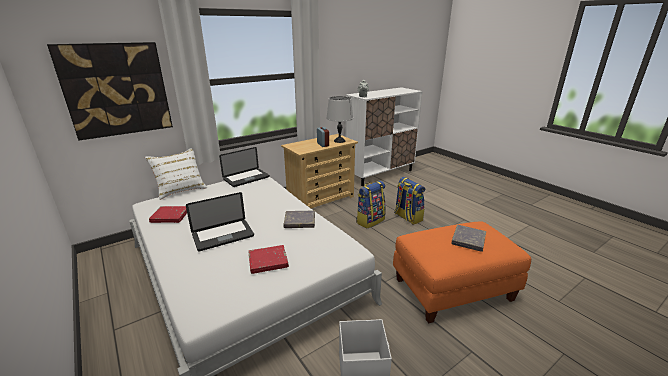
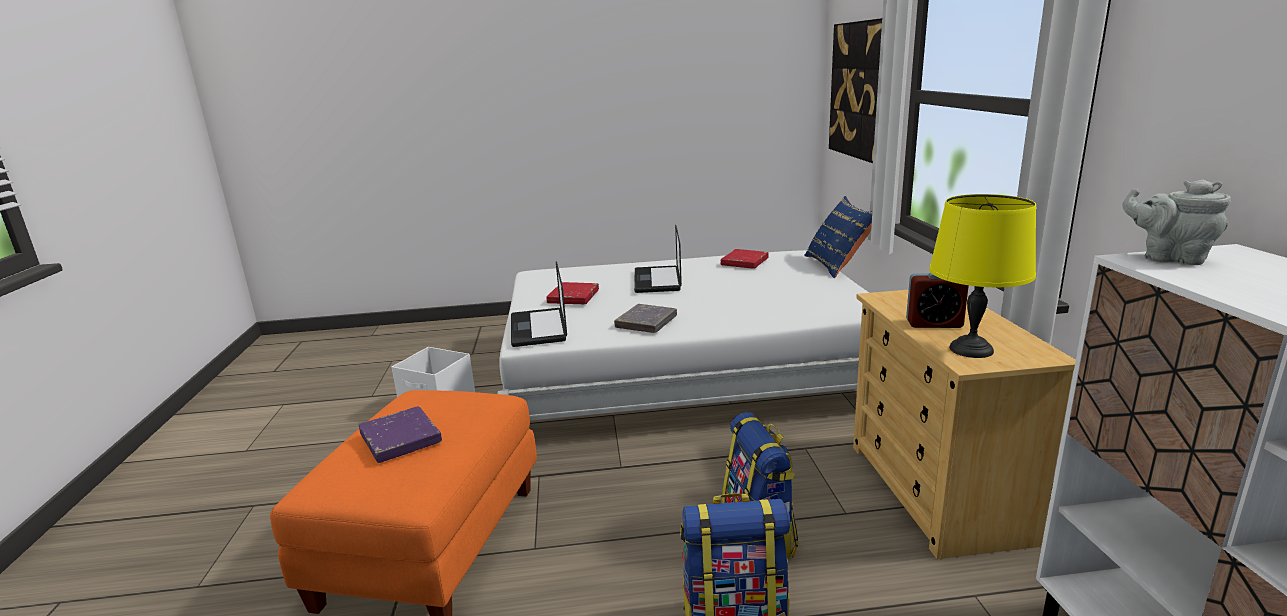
camera: 120 degrees right, 5 degrees down
(181, 189) = (838, 265): white pillow -> blue pillow
(246, 178) = (853, 298): laptop -> laptop (538, 328)
(339, 141) = (970, 349): grey table lamp -> yellow table lamp
(468, 240) = (401, 439): grey book -> purple book

